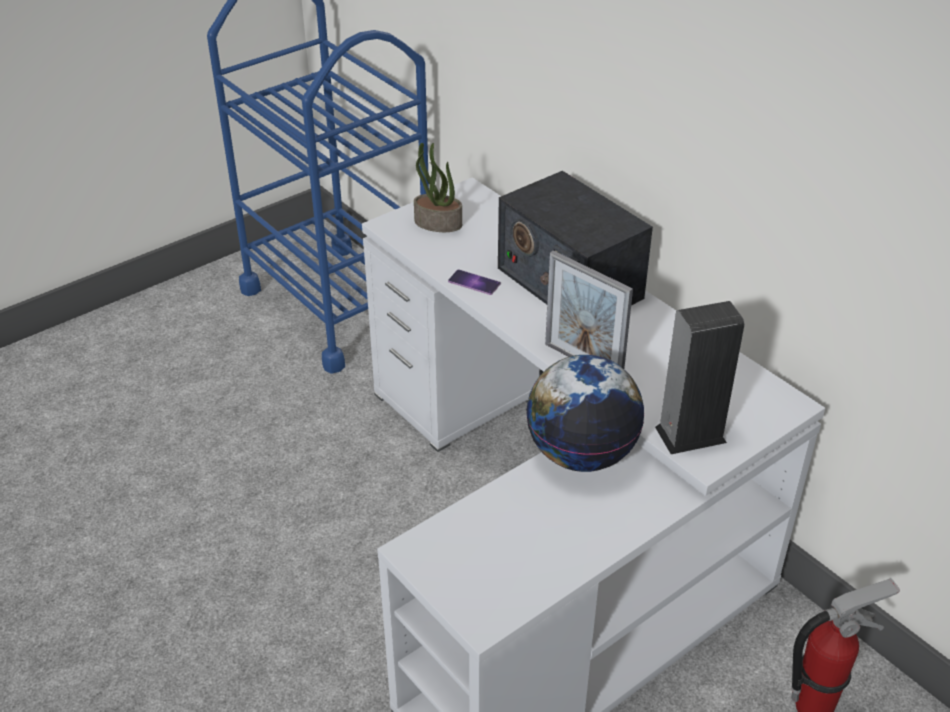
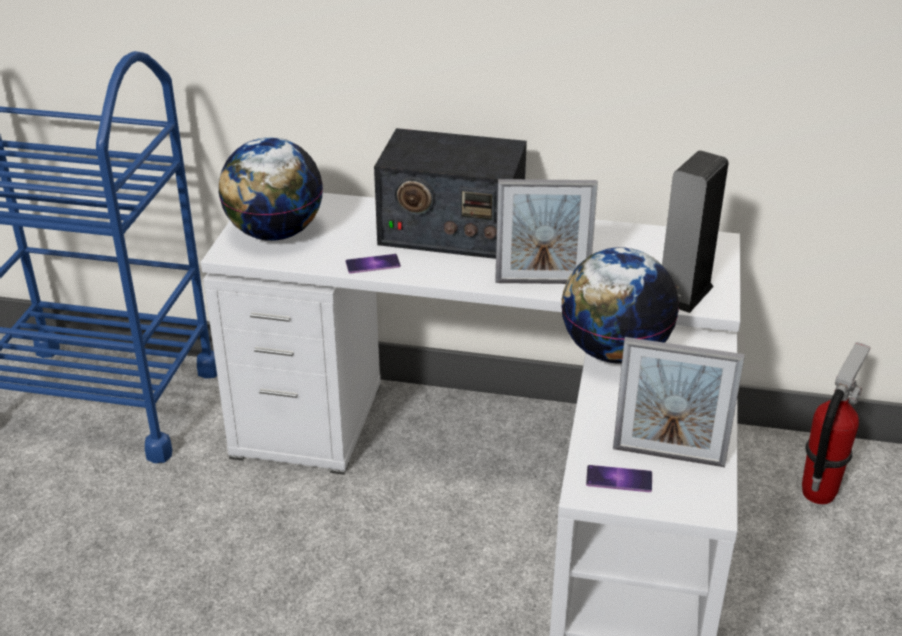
camera: 40 degrees left, 5 degrees down
(437, 223) = (274, 233): potted plant -> globe
(445, 556) = (619, 479): none -> phone
(507, 563) = (668, 456): none -> picture frame

